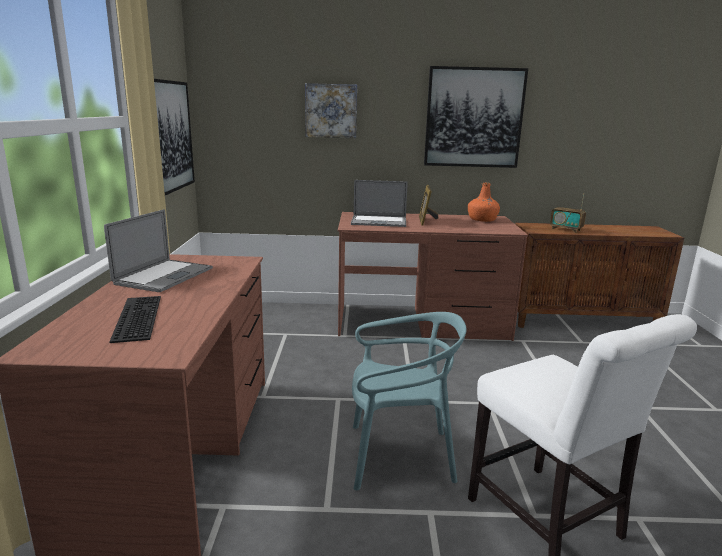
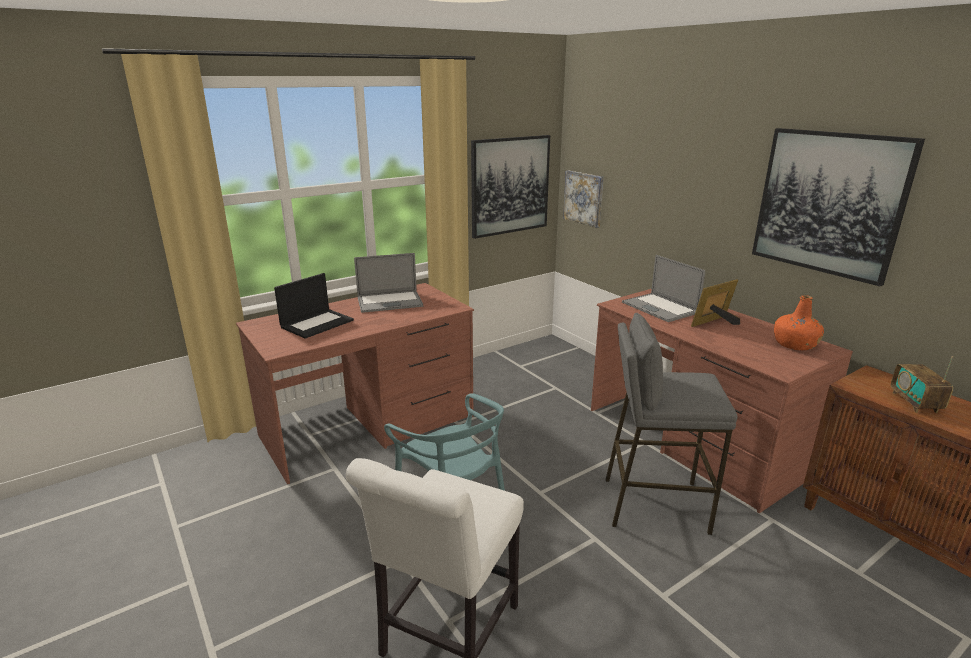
camera: 55 degrees right, 5 degrees up
(135, 317) = (317, 323): keyboard -> laptop
(331, 111) = (666, 173): picture -> picture (584, 198)
(473, 365) = (654, 504): none -> grey stool

